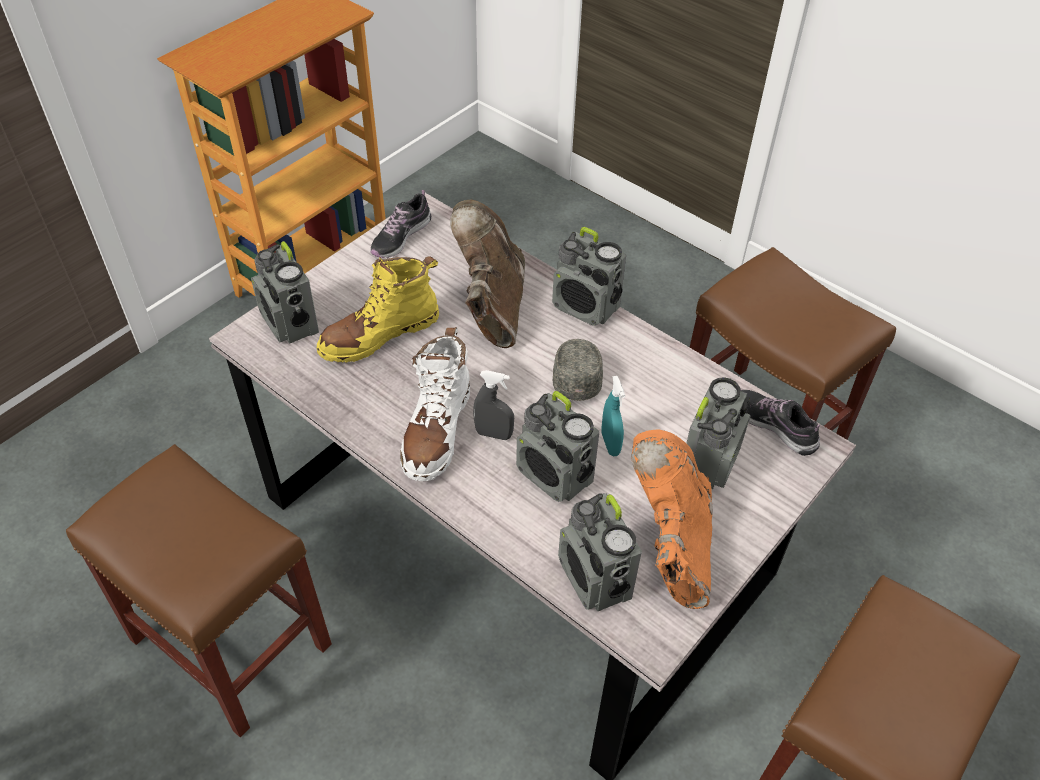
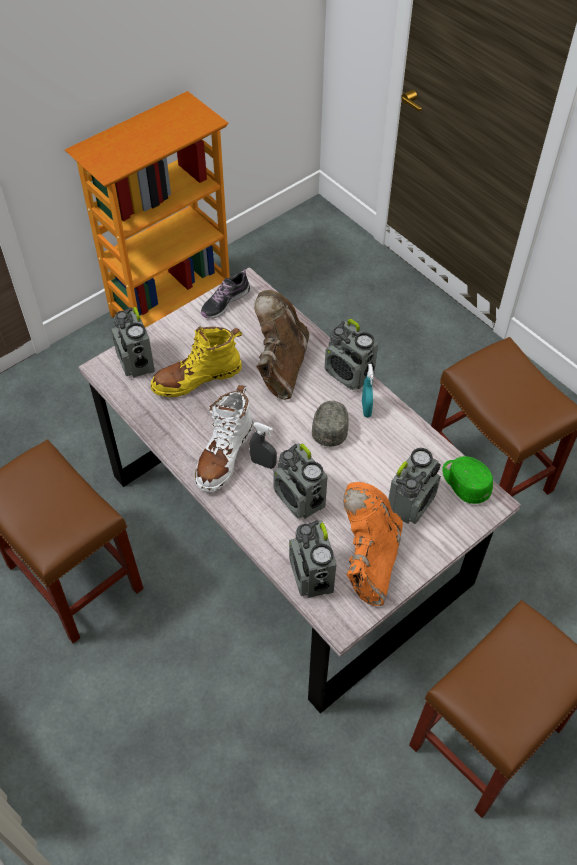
camera: 10 degrees right, 5 degrees up
(610, 444) = (343, 481): turquoise spray bottle -> turquoise spray bottle (366, 408)
(774, 426) = (465, 482): shoe -> green cap

